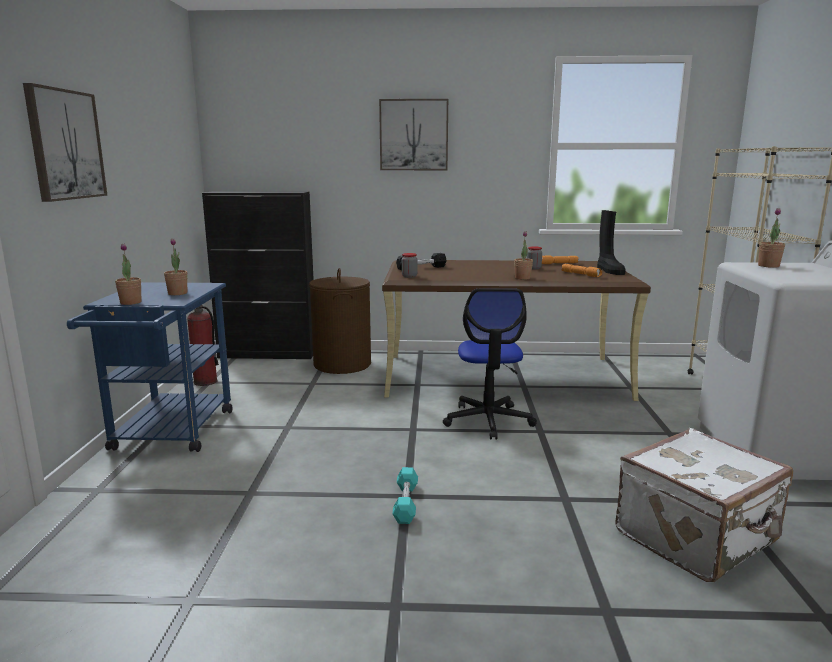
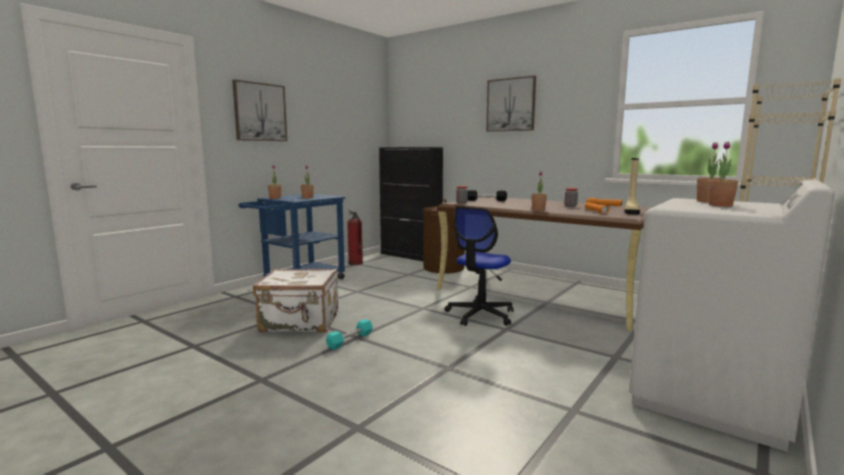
camera: 35 degrees right, 5 degrees down
(609, 271) = (631, 212): black boot -> beige boot
(698, 538) = (500, 420): white suitcase -> white suitcase (300, 323)
(799, 271) = (720, 205): none -> potted plant

